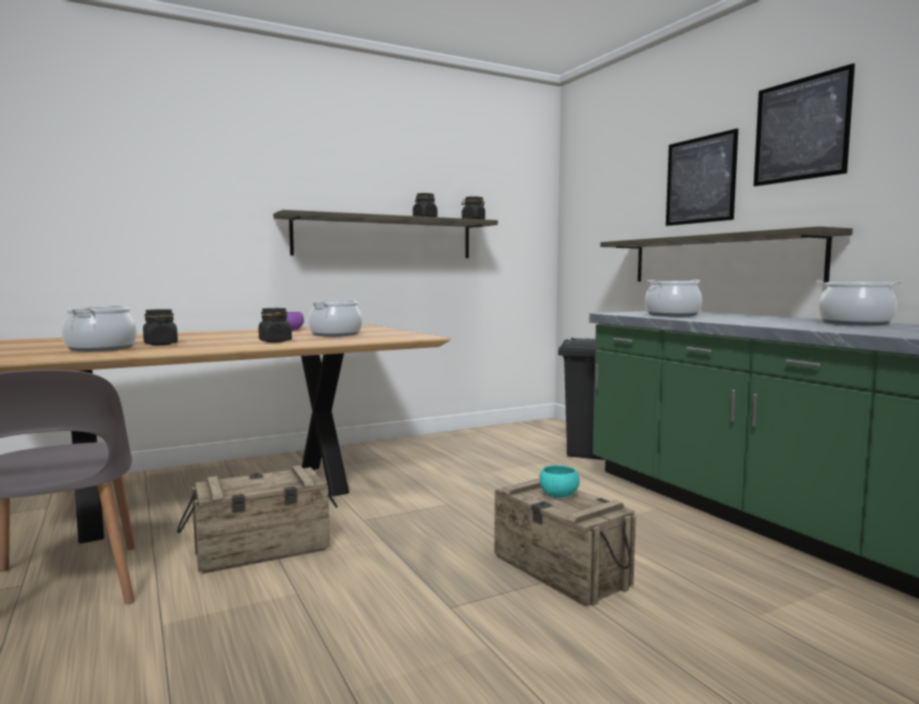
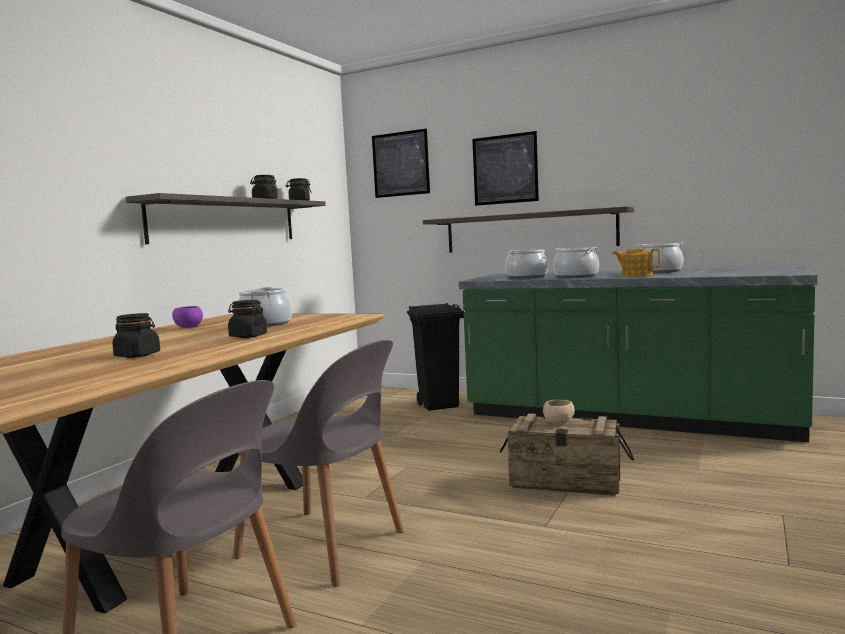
camera: 35 degrees left, 0 degrees up
(101, 348) = (95, 368): cooking pot -> cooking pot (576, 276)
(262, 550) = (324, 546): crate -> grey chair
(559, 495) = (558, 423): turquoise bowl -> beige bowl
(787, 325) = (636, 276): none -> teapot
(801, 129) = (589, 136): picture -> picture (400, 164)

